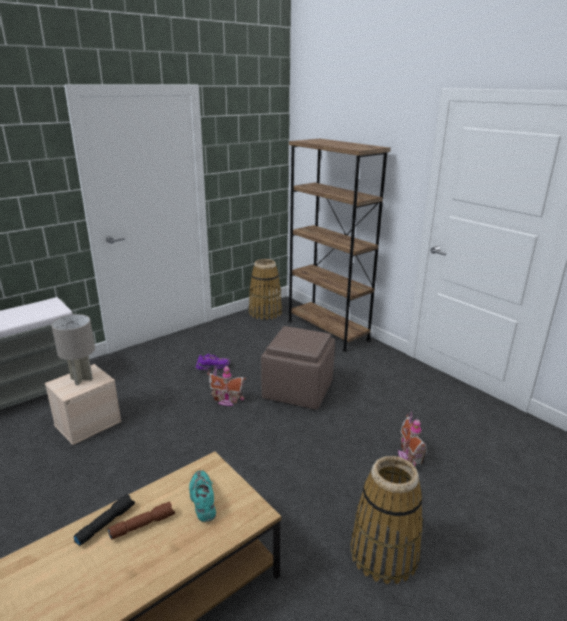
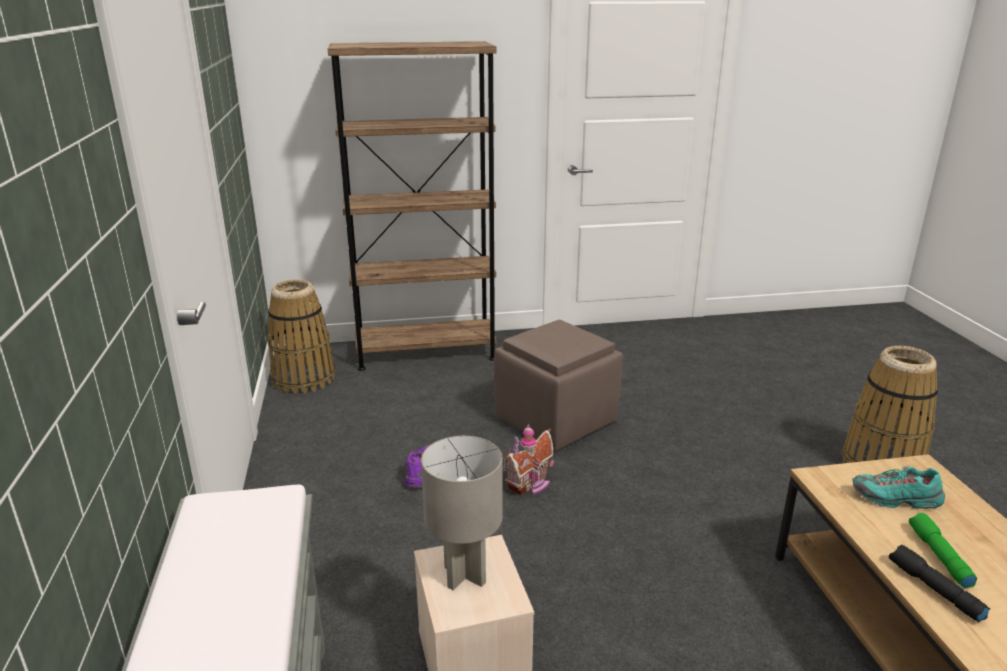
camera: 60 degrees left, 0 degrees up
(143, 524) = (938, 556): brown flashlight -> green flashlight
(408, 456) = (738, 397): toy house -> none

